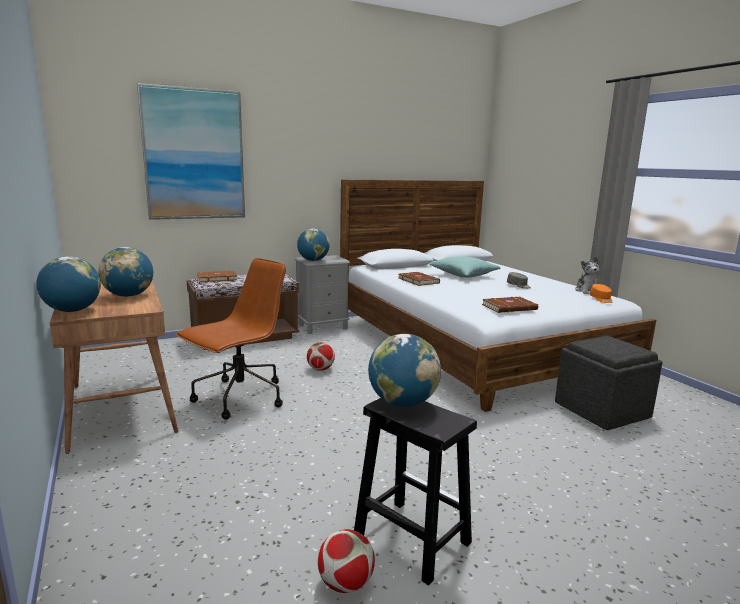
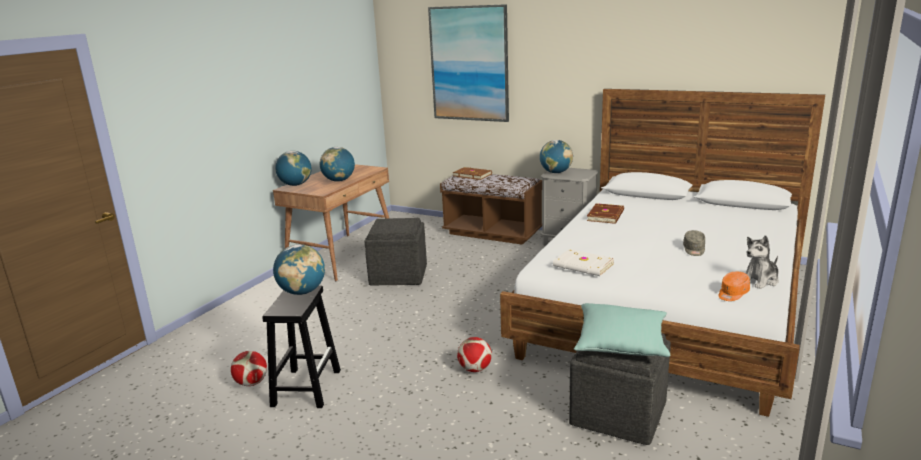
camera: 55 degrees right, 5 degrees up
(239, 398) = (399, 275): brown office chair -> grey ottoman
(320, 369) = (485, 276): football -> football (475, 369)
(463, 275) = (676, 222): turquoise pillow -> turquoise pillow (621, 343)
(510, 307) = (583, 266): brown book -> white book

